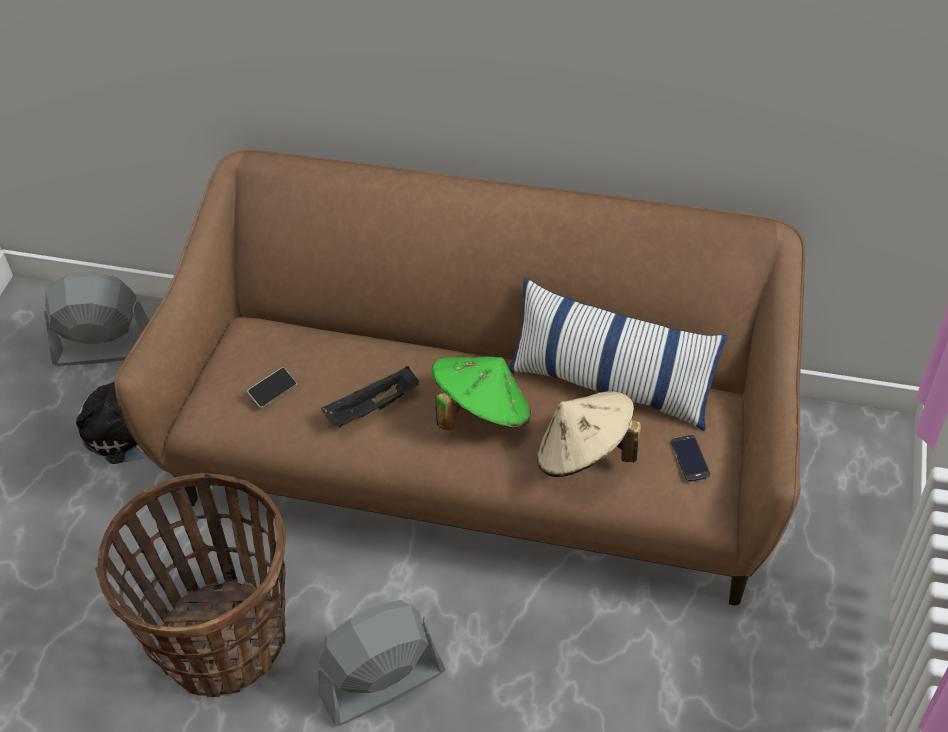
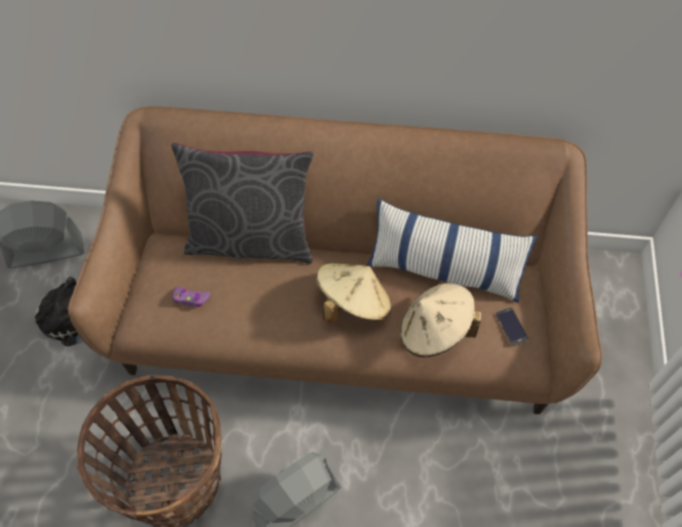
camera: 10 degrees left, 10 degrees up
(273, 392) = (191, 299): phone -> purple game controller
(362, 330) = (251, 240): none -> grey pillow
(372, 409) = (270, 307): black tray -> none
(481, 413) = (353, 303): green hat -> beige hat

